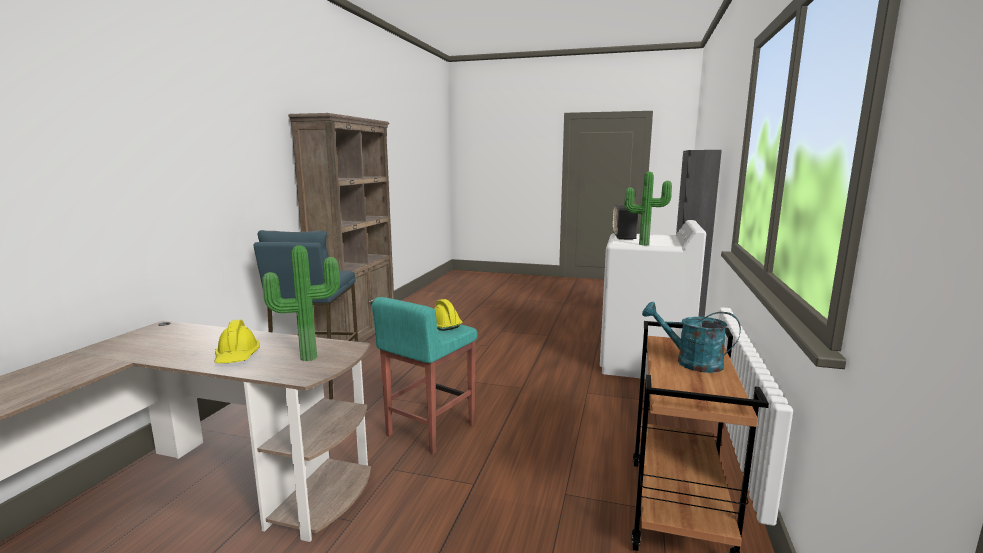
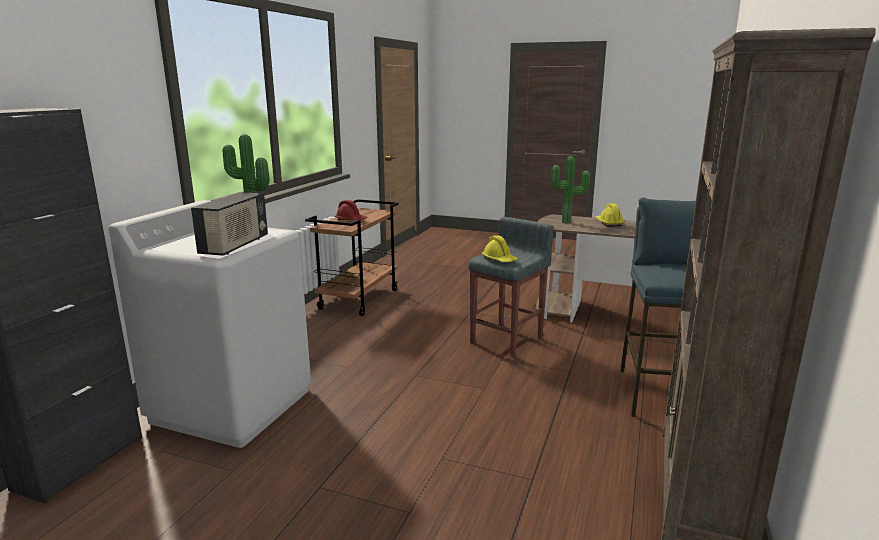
camera: 175 degrees left, 5 degrees up
(430, 430) = (507, 340): turquoise stool -> grey stool
(690, 362) = (351, 220): turquoise watering can -> red hard hat

